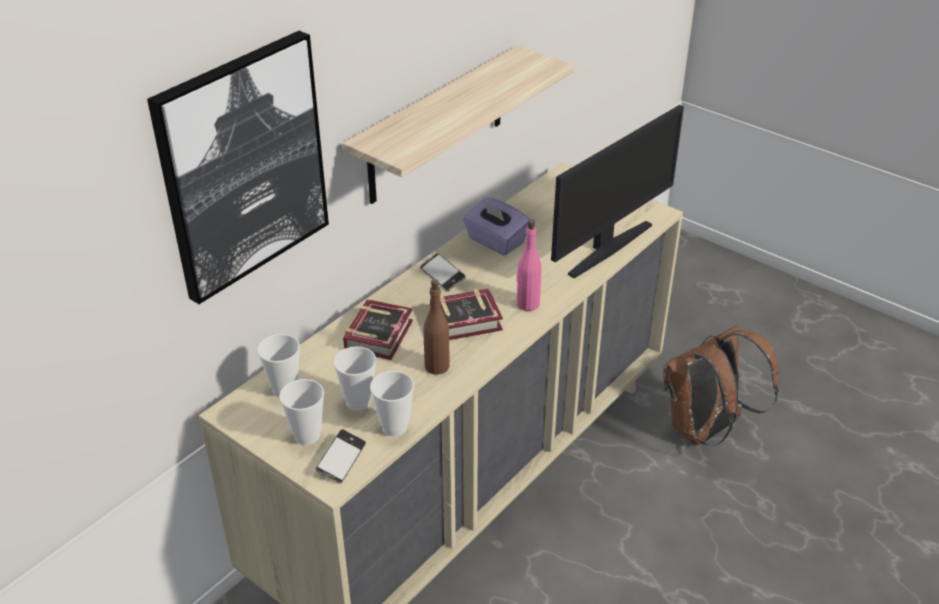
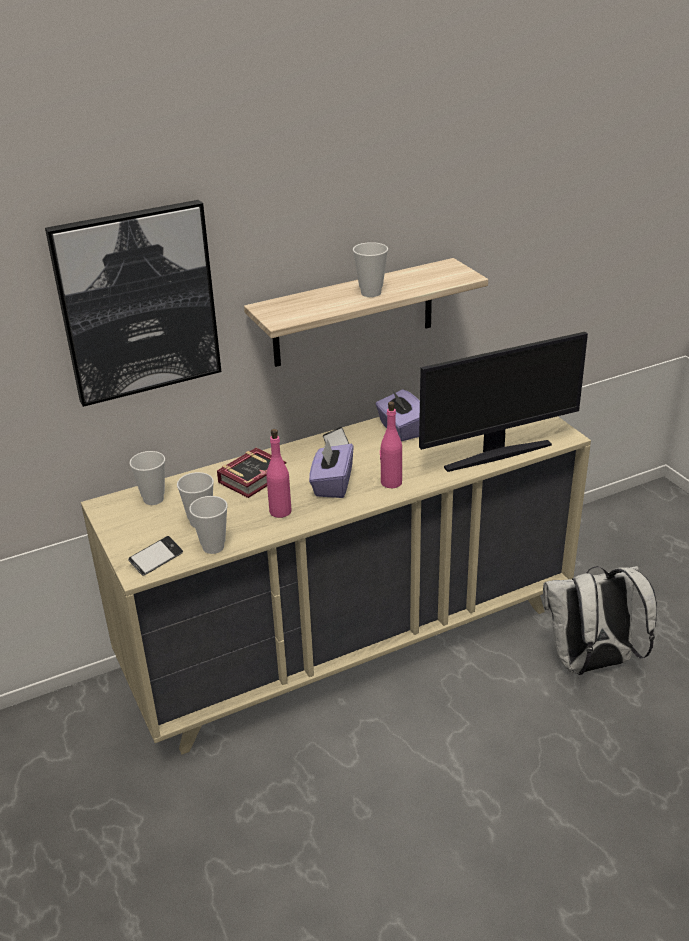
camera: 25 degrees right, 5 degrees down
(307, 436) = (144, 536): cup -> cup (371, 293)
(437, 366) = (280, 511): brown bottle -> pink bottle
(469, 321) = (332, 484): book -> purple tissue box
(705, 430) = (590, 664): brown backpack -> white backpack

